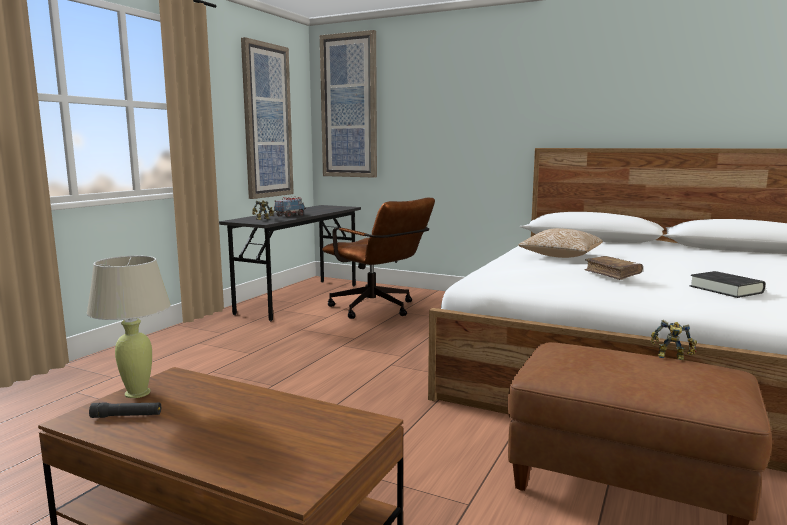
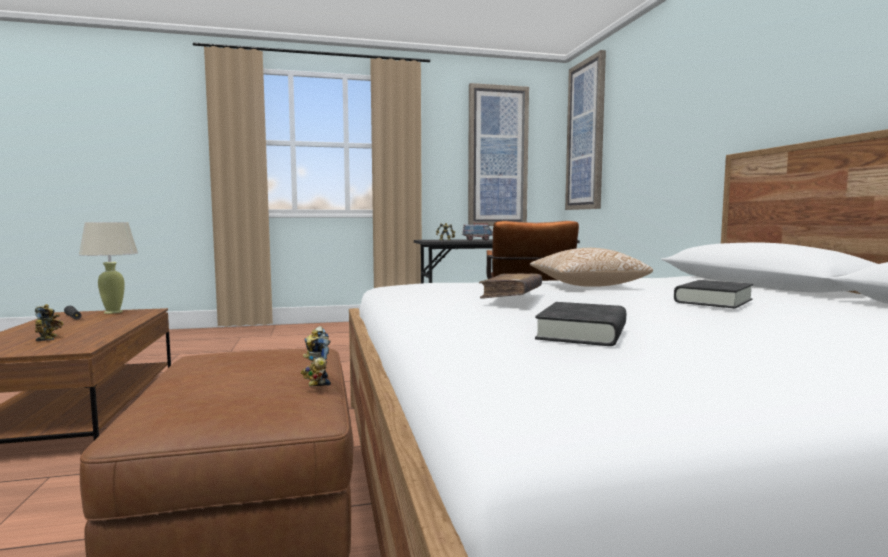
camera: 50 degrees right, 5 degrees down
(276, 435) = (49, 338): none -> toy robot
(656, 257) = (713, 301): none -> black book

